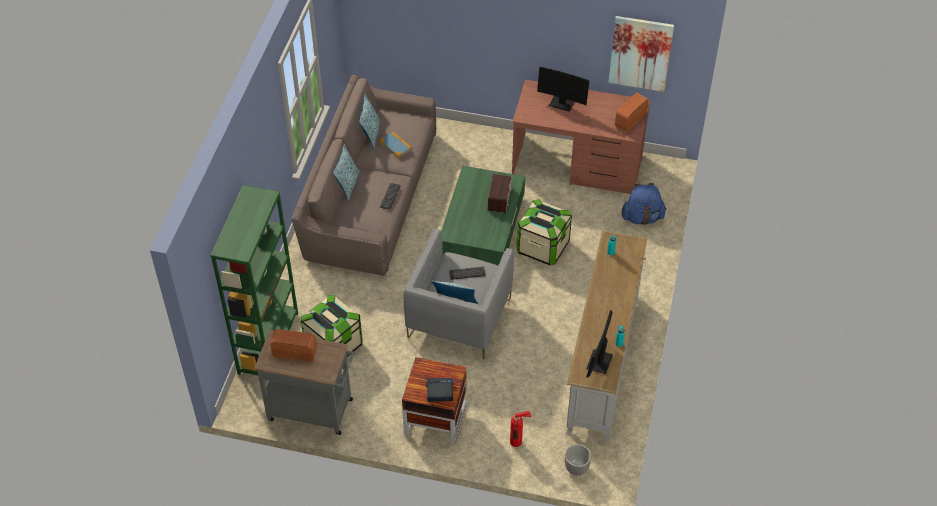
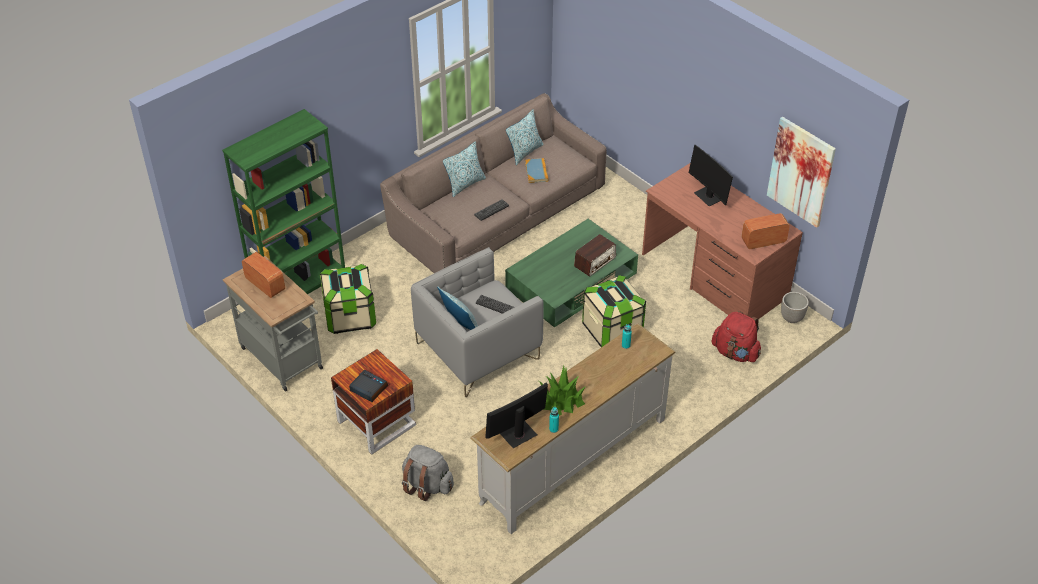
camera: 35 degrees right, 5 degrees down
(517, 443) = (427, 485): fire extinguisher -> grey backpack
(576, 469) = (459, 539): planter -> planter (791, 318)
(604, 319) = (561, 400): none -> potted plant
(642, 217) = (735, 353): blue backpack -> red backpack

